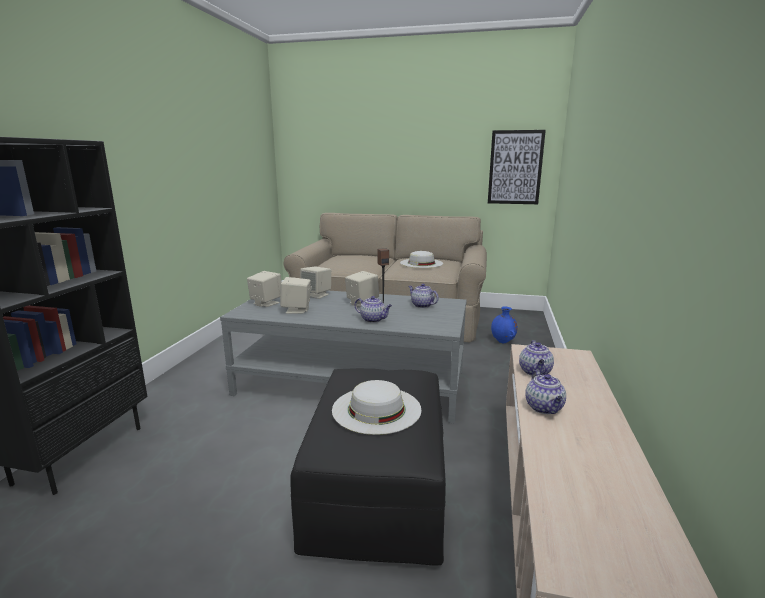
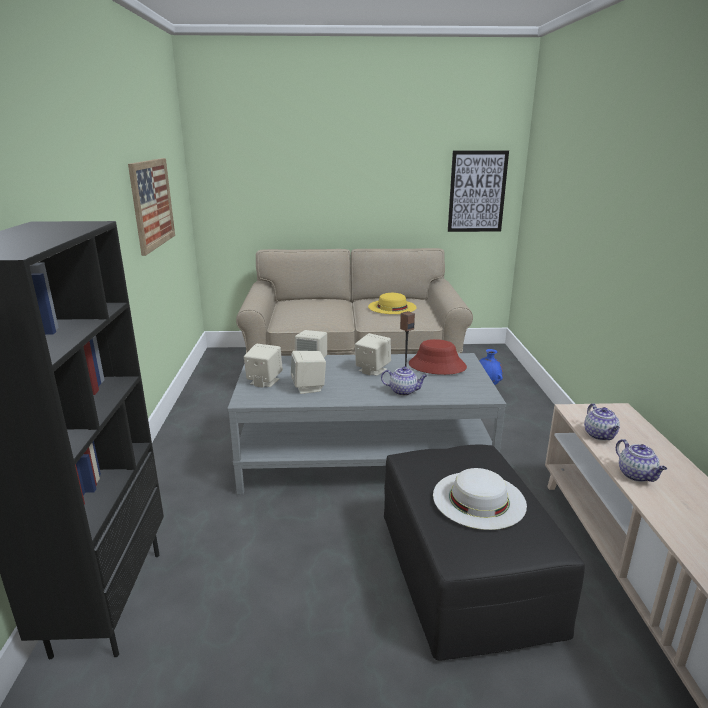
camera: 15 degrees left, 5 degrees up
(222, 164) = (152, 204): none -> picture
(421, 263) = (392, 307): white hat -> yellow hat
(421, 305) = (437, 366): teapot -> red hat

